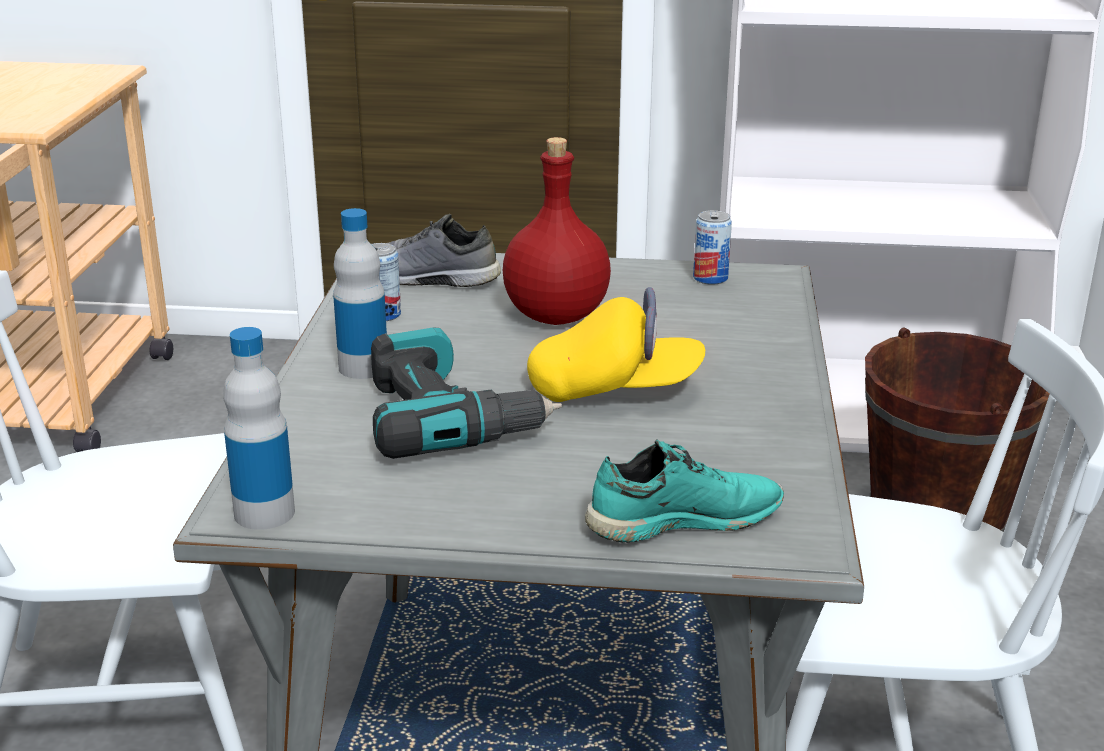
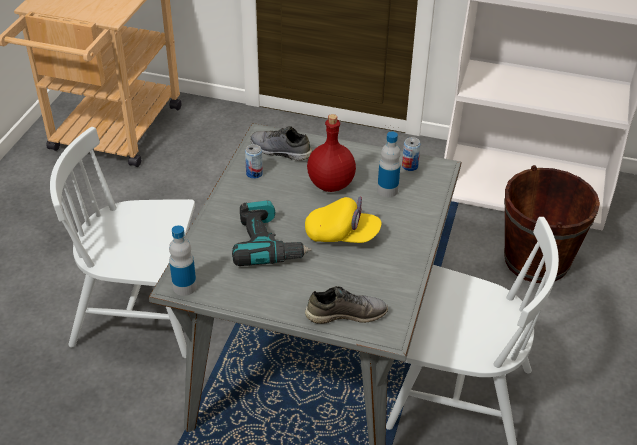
camera: 10 degrees right, 15 degrees up
(363, 367) = (239, 207): bottle -> bottle (387, 190)
(683, 519) = (346, 313): turquoise shoe -> grey shoe

